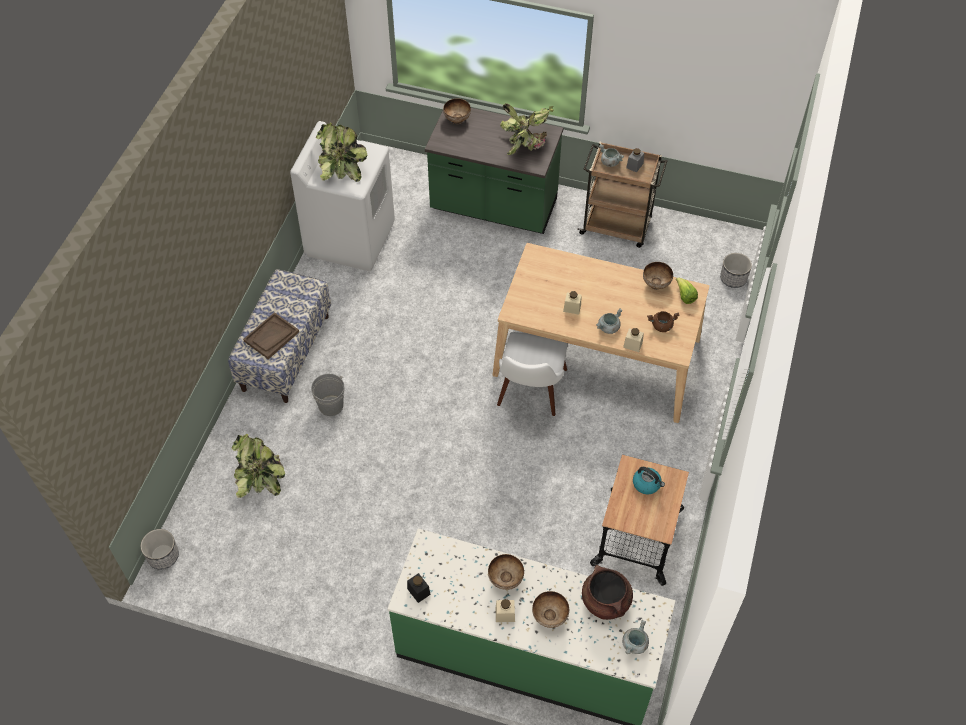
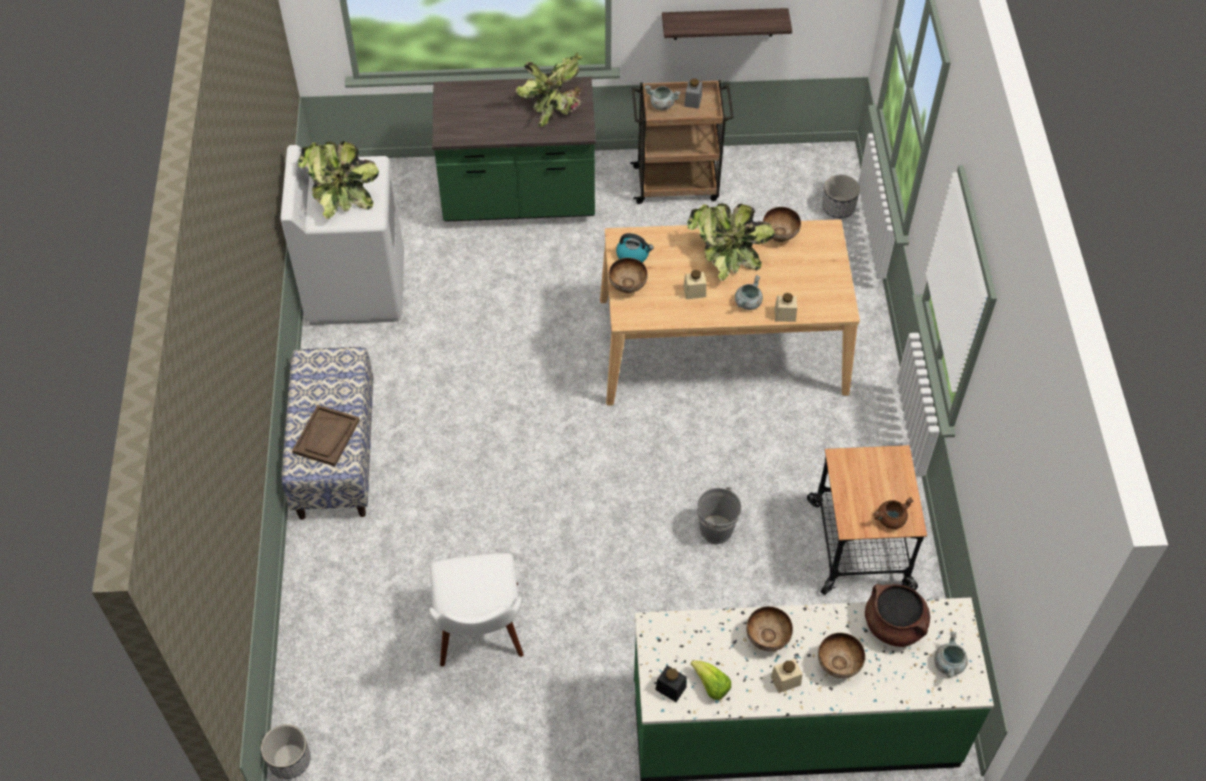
camera: 20 degrees left, 0 degrees up
(259, 477) = (371, 620): potted plant -> potted plant (725, 258)
(331, 406) = (423, 502): grey bucket -> grey bucket (716, 529)
(456, 120) = (456, 100): bowl -> bowl (627, 287)
(529, 395) = (662, 415): white chair -> white chair (480, 637)
(647, 484) = (869, 474): kettle -> kettle (633, 255)
(661, 326) = (808, 283): brown cooking pot -> brown cooking pot (890, 520)
(673, 112) = (724, 23): none -> shelf
(685, 296) = (819, 240): lettuce -> lettuce (711, 685)

